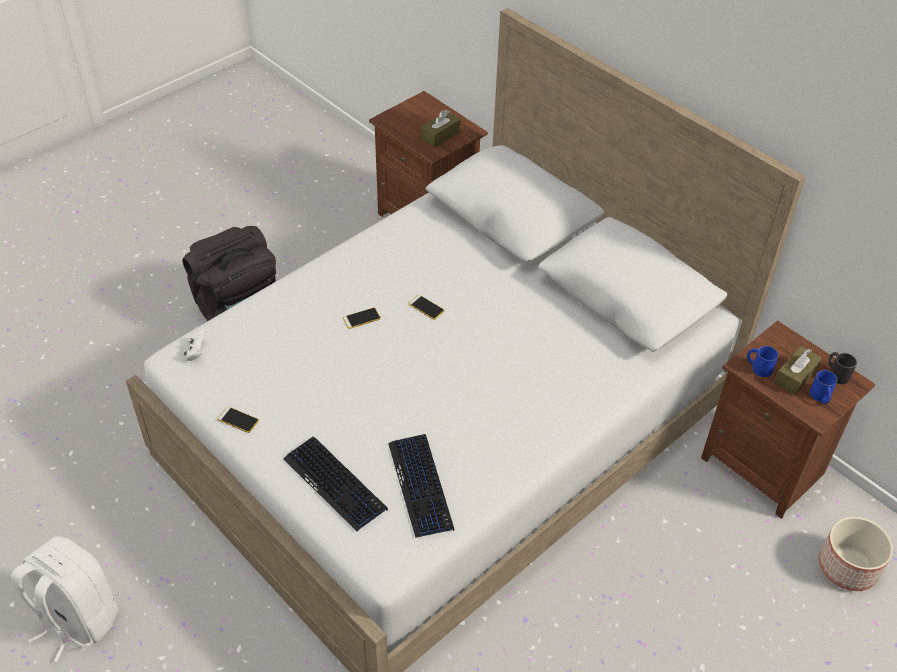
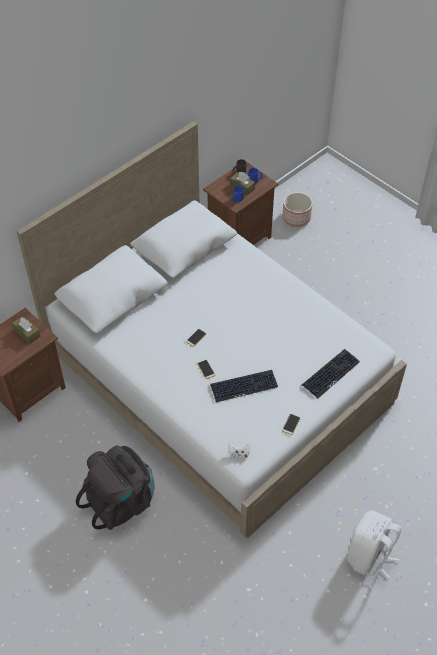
camera: 90 degrees left, 5 degrees up
(421, 486) = (327, 336): keyboard -> keyboard (244, 386)

